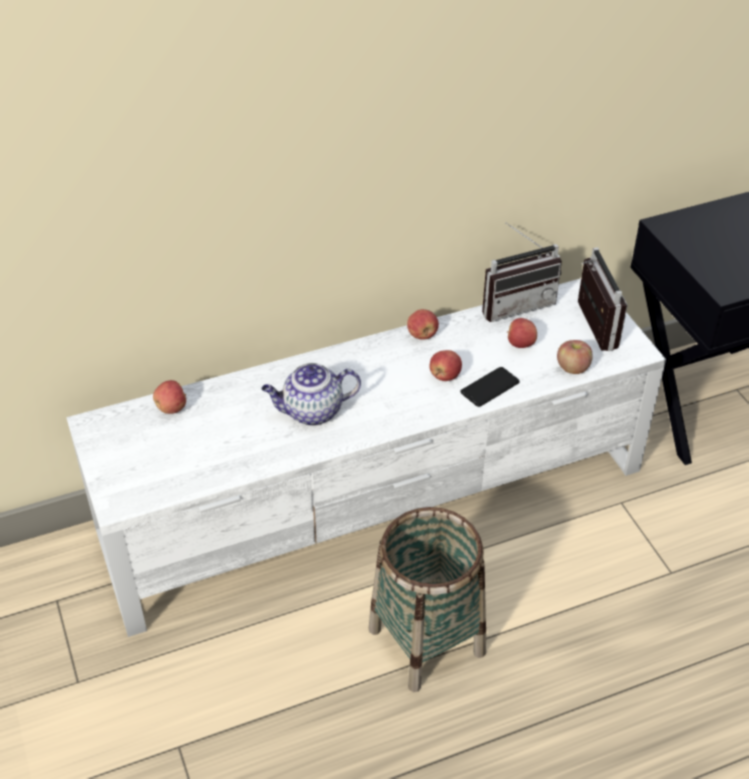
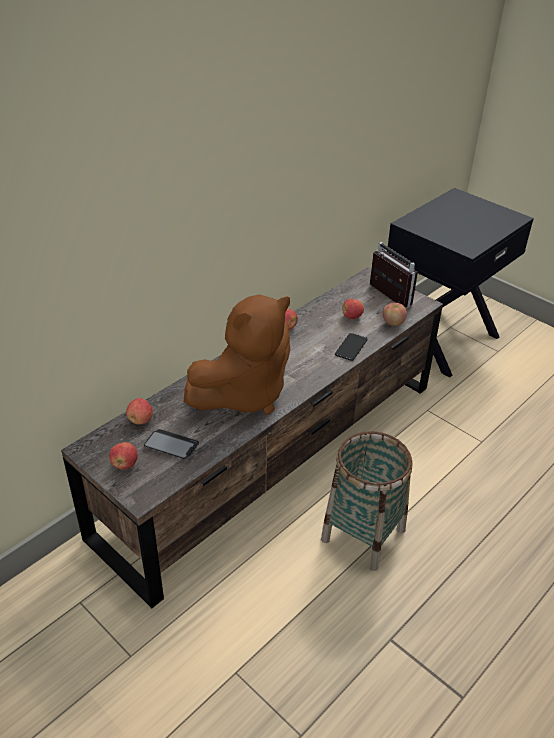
camera: 25 degrees left, 5 degrees down
(187, 450) = (171, 445): none -> phone
(311, 412) = (244, 394): teapot -> brown plush toy
(376, 499) = (275, 455): white tv stand -> brown tv stand
(445, 376) = (317, 348): apple -> apple (124, 464)
(515, 303) = (332, 294): radio -> none

